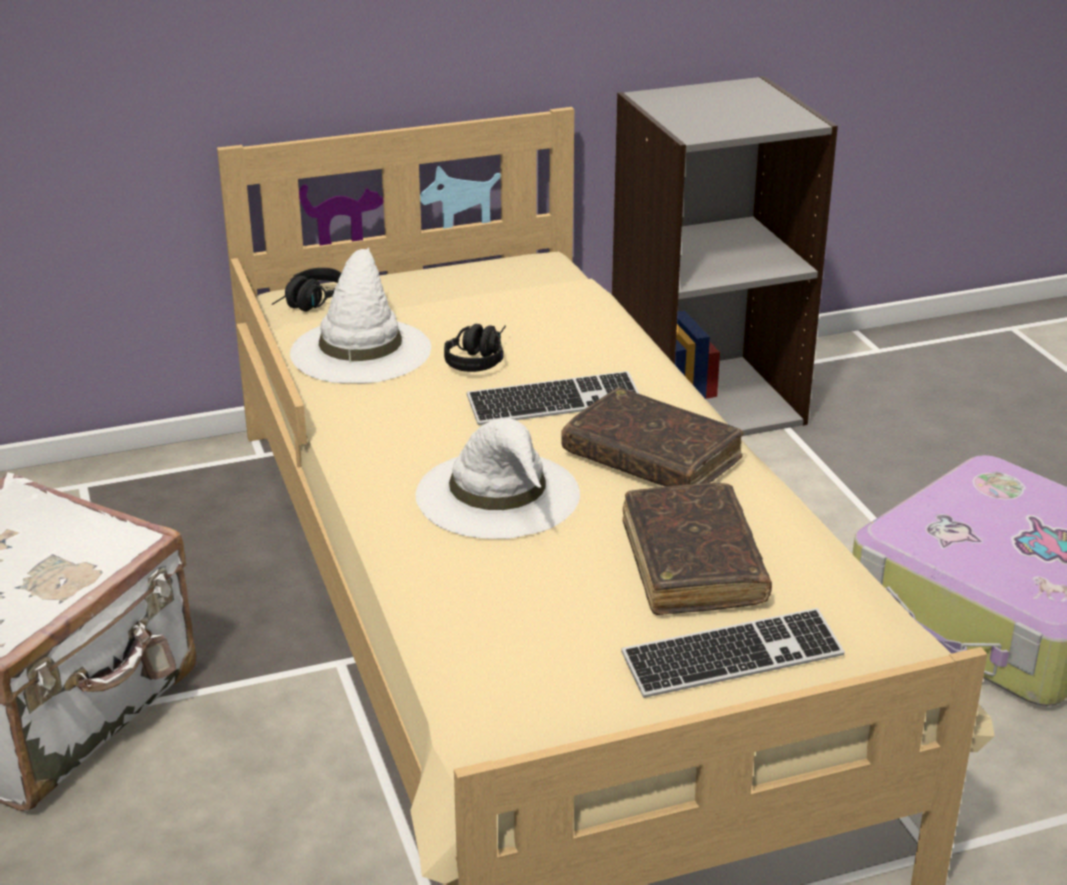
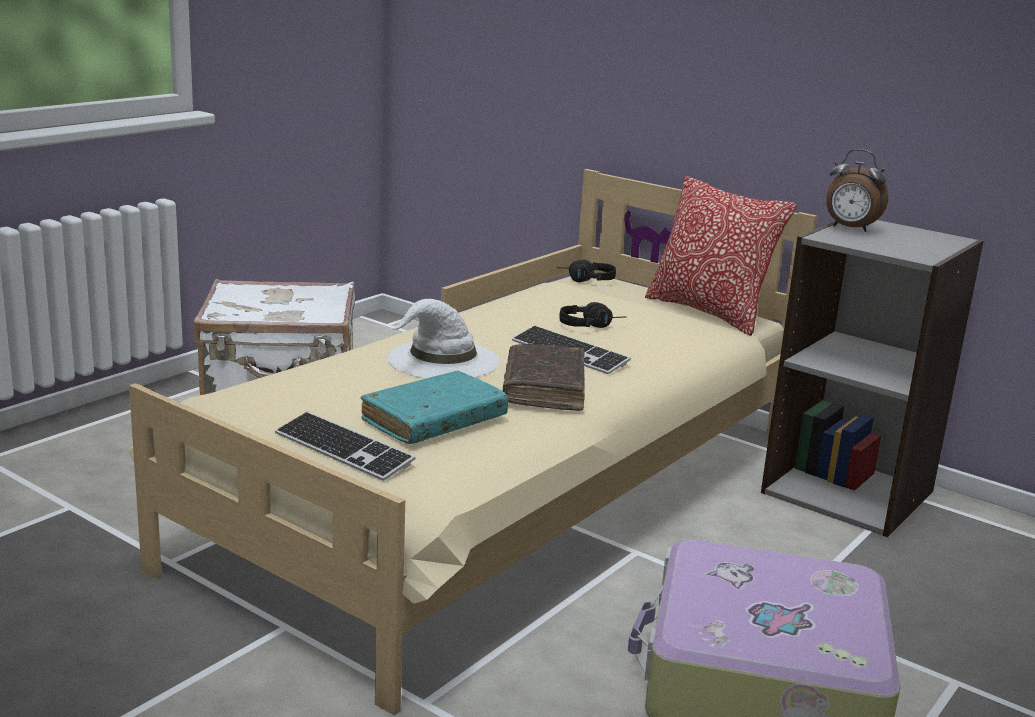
camera: 55 degrees right, 10 degrees down
(360, 349) = (552, 299): white hat -> none
(502, 275) = (709, 313): none -> pillow
(675, 113) = (849, 229): none -> alarm clock
(692, 564) = (434, 421): brown book -> turquoise book

